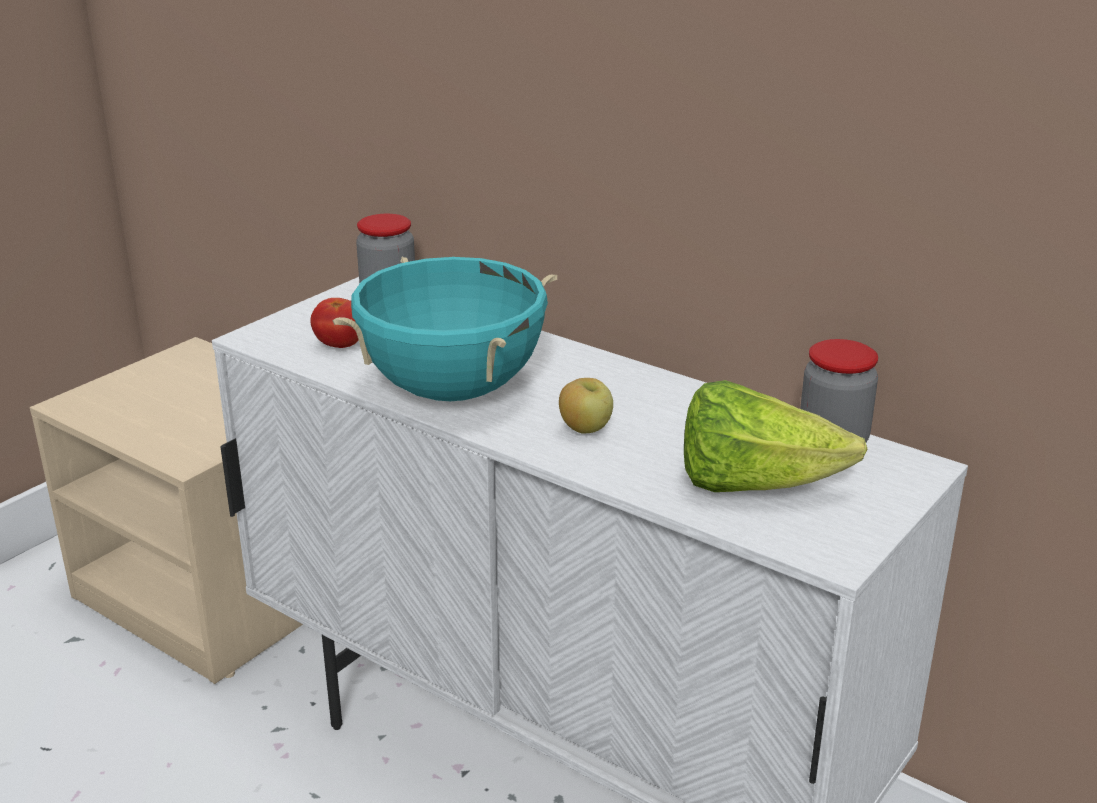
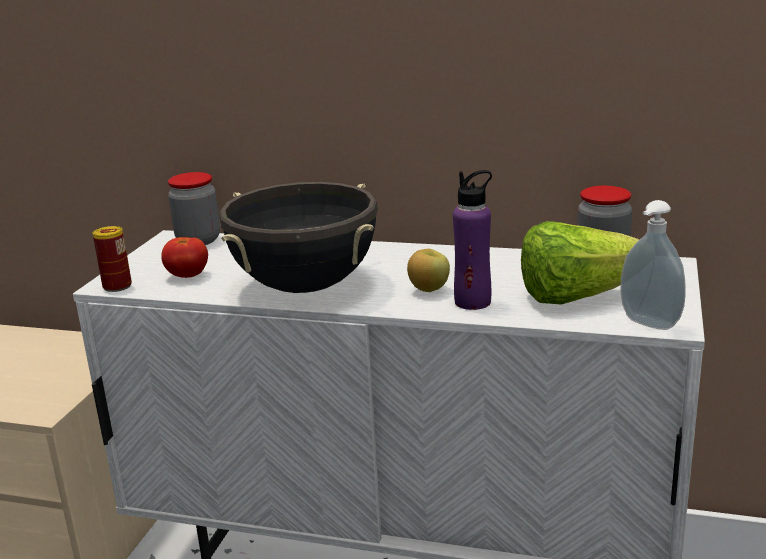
camera: 20 degrees left, 5 degrees down
(260, 342) = (117, 286): none -> can
(452, 390) = (305, 286): turquoise cooking pot -> black cooking pot
(622, 460) = (473, 302): none -> purple bottle
(804, 547) = (647, 324): none -> soap dispenser

